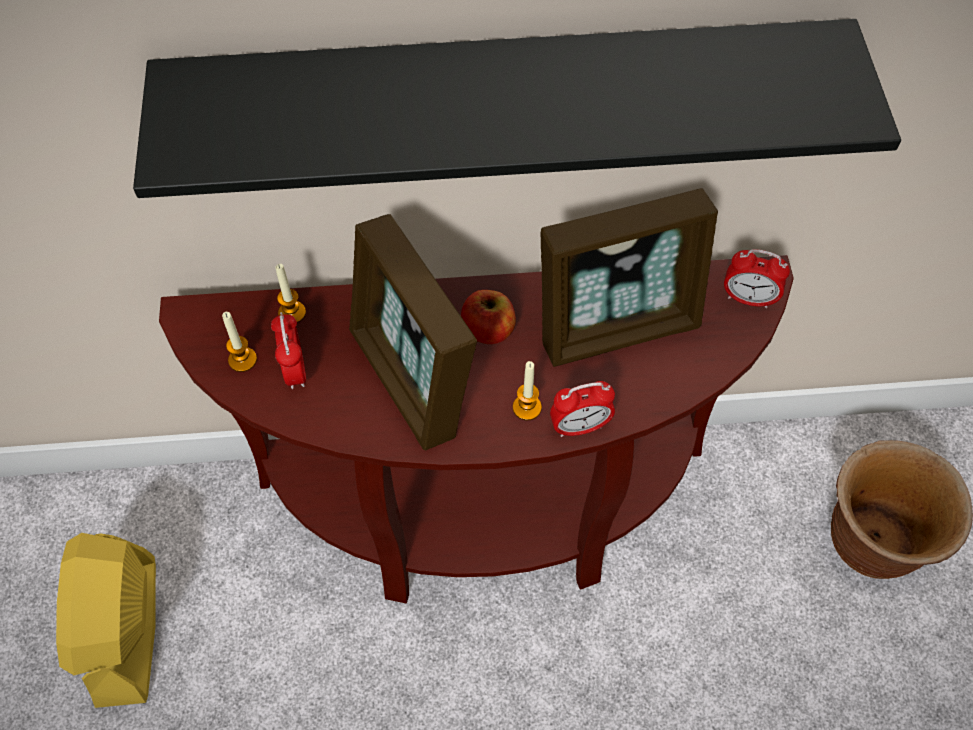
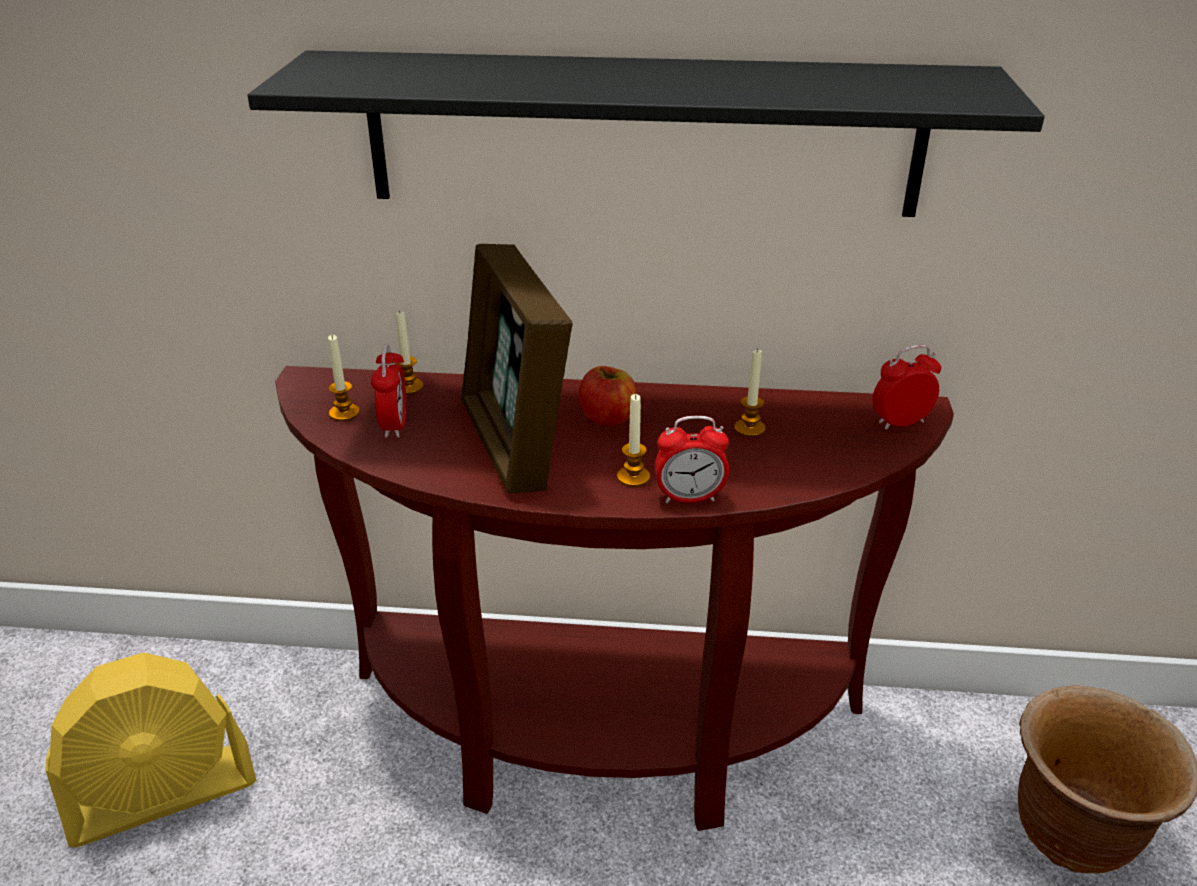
camera: 10 degrees right, 25 degrees down
(126, 631) = (164, 794): yellow fan -> yellow fan turned 120 degrees counterclockwise
(617, 326) = (749, 428): picture frame -> candle
(748, 299) = (900, 423): alarm clock -> alarm clock turned 135 degrees clockwise

